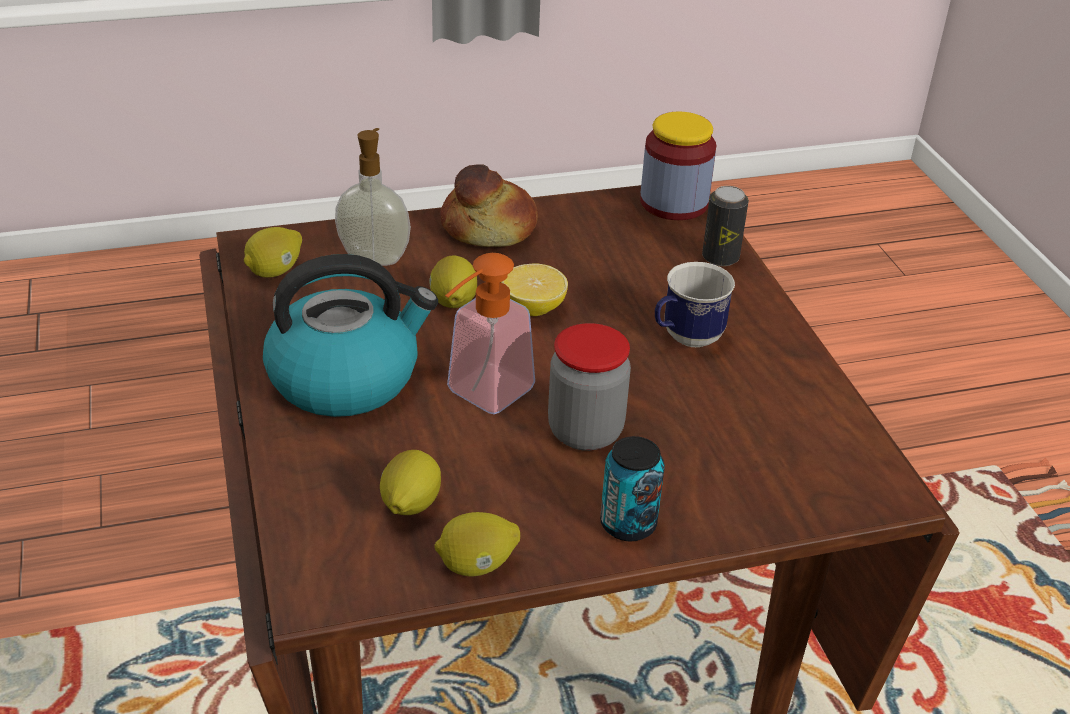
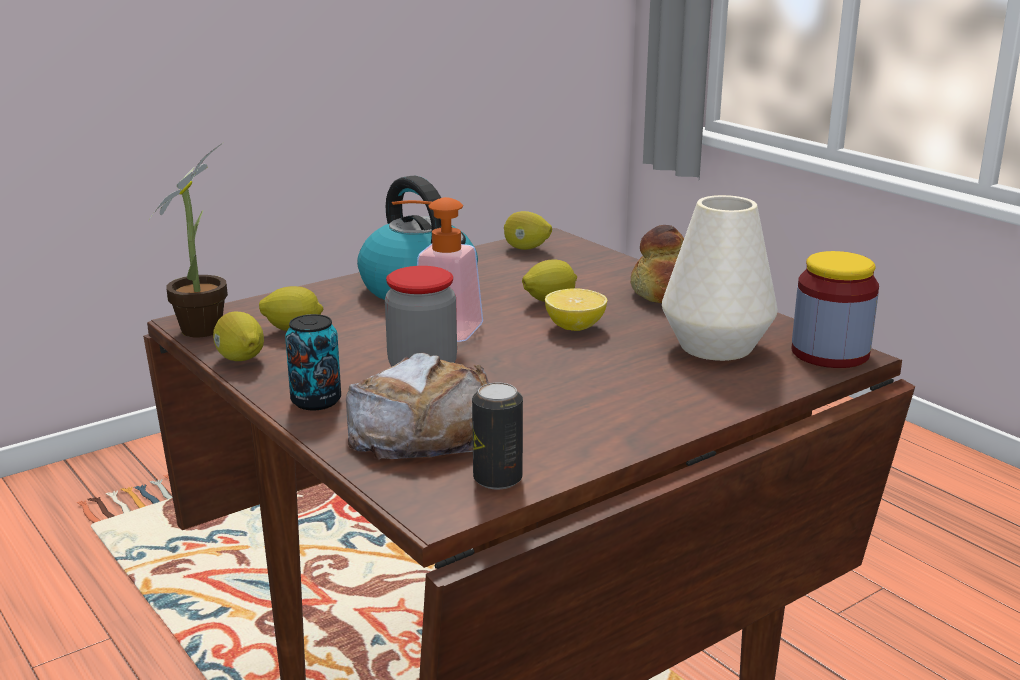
camera: 70 degrees right, 15 degrees down
(345, 582) = (205, 327): none -> potted plant
(375, 257) = (580, 269): soap dispenser -> none
(629, 249) = (716, 346): none -> white vase
(685, 339) = (597, 388): mug -> none
(720, 257) = (759, 385): can -> can (497, 479)
(725, 464) = (422, 428): none -> bread

